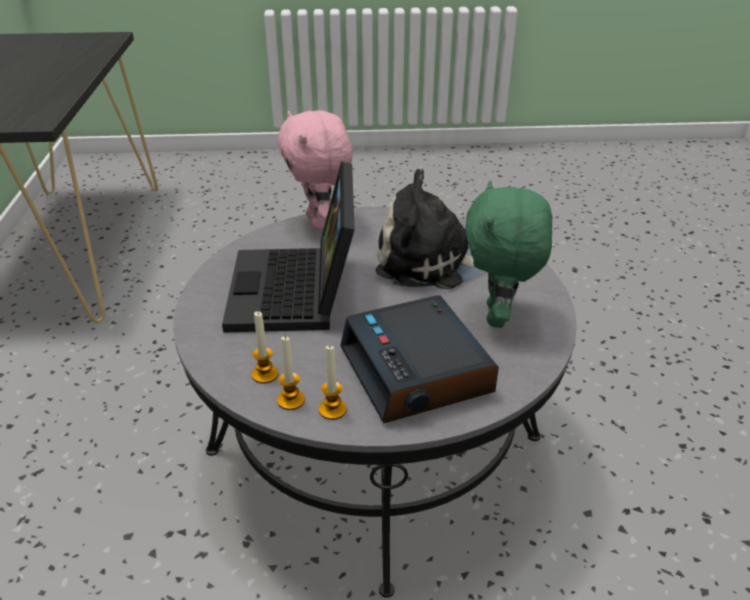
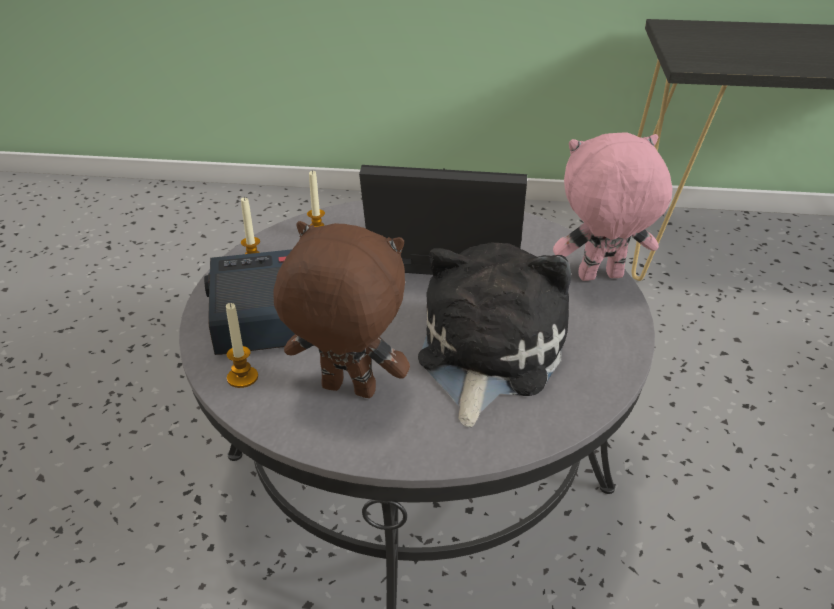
camera: 100 degrees right, 0 degrees up
(291, 400) = (277, 245): candle -> candle (242, 377)
(499, 317) = (346, 391): green plush toy -> brown plush toy

